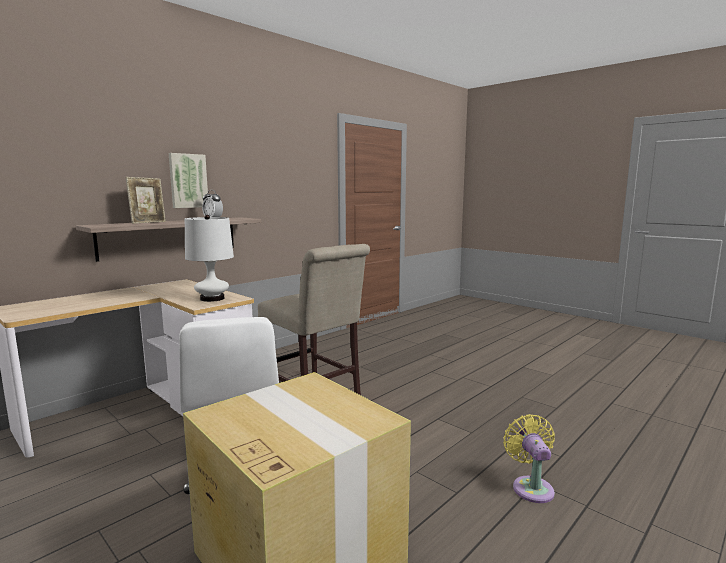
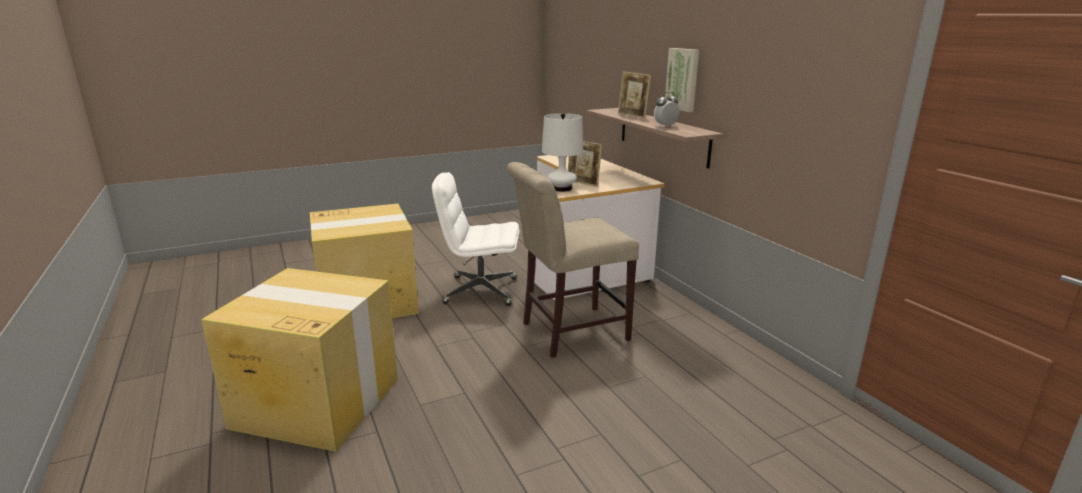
camera: 110 degrees right, 10 degrees up
(189, 295) = (583, 183): none -> picture frame
(531, 487) = (316, 402): yellow fan -> cardboard box

